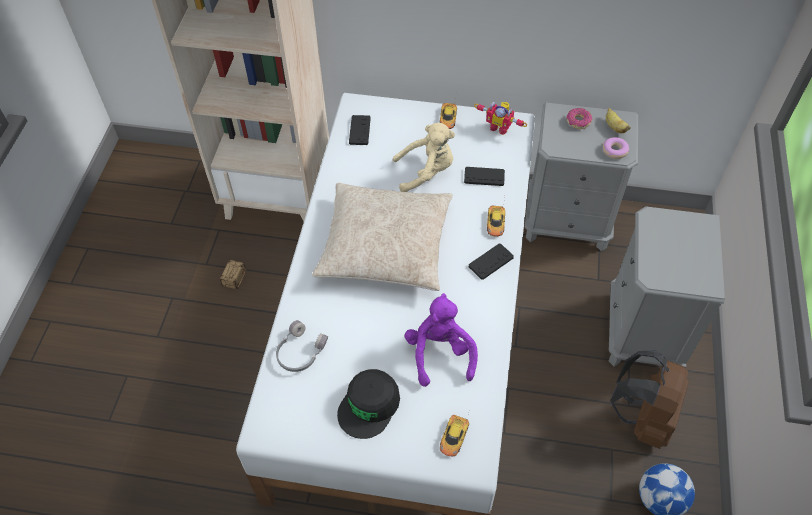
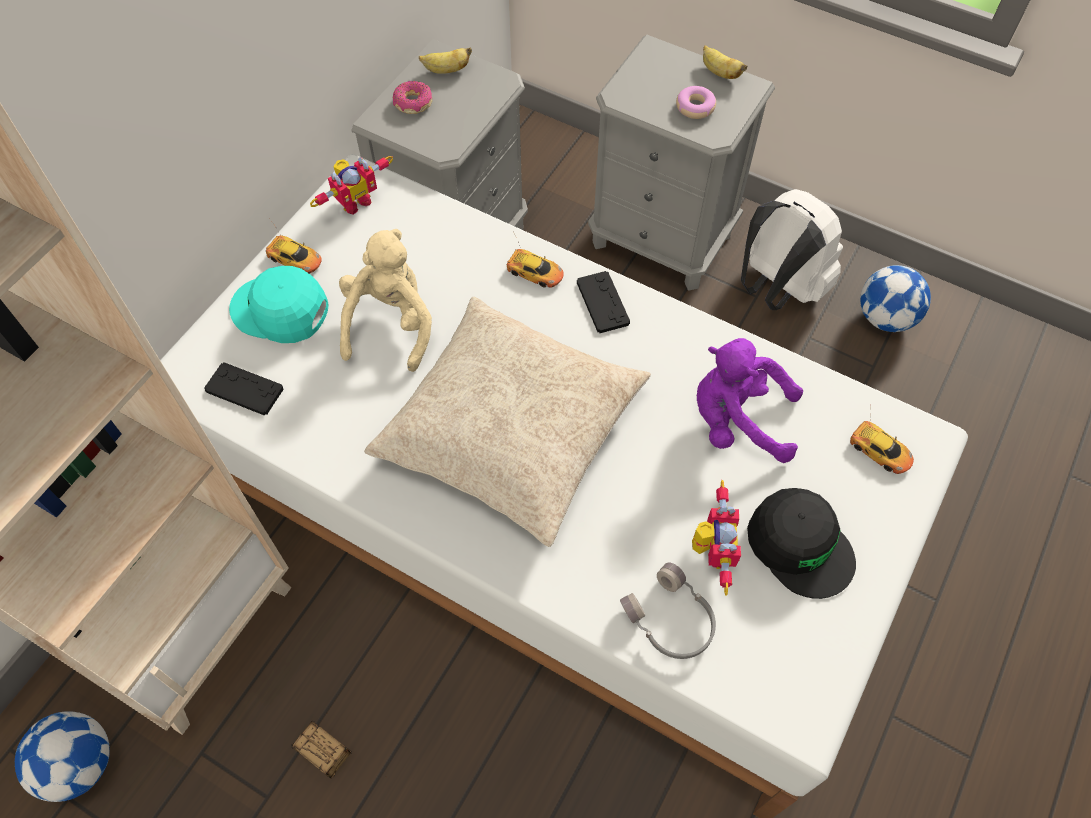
camera: 70 degrees left, 5 degrees up
(200, 188) = (80, 763): none -> football
(348, 361) = (710, 551): none -> toy robot
(412, 125) = (280, 310): none -> turquoise cap
(484, 177) = (441, 255): black game controller -> none
(615, 151) = (489, 86): donut -> donut (695, 107)
(643, 417) = (777, 288): brown backpack -> white backpack
(711, 265) = (719, 72): none -> banana

